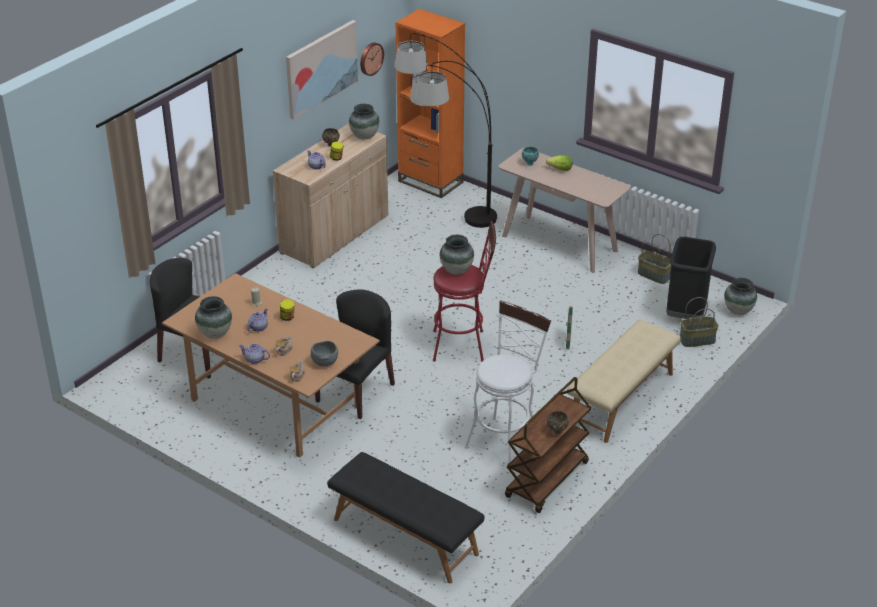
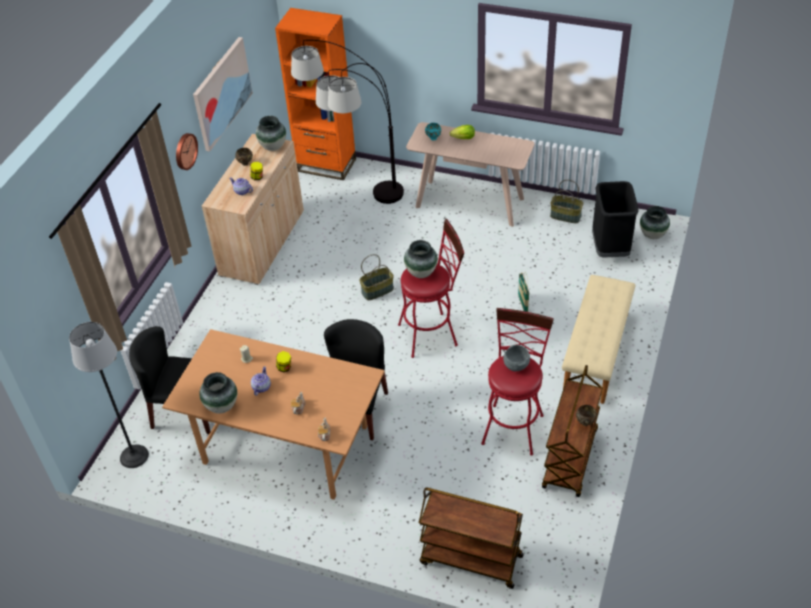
camera: 15 degrees left, 10 degrees up
(132, 379) = (134, 456): none -> floor lamp
(255, 360) = (275, 426): teapot -> none
(324, 362) = (344, 410): grey bowl -> grey bowl (515, 365)
(370, 58) = (257, 67): wall clock -> wall clock (185, 151)
(404, 537) = (470, 560): black bench -> brown cart
(505, 439) = (513, 424): white stool -> red stool
(697, 340) = (632, 273): basket -> basket (377, 290)

